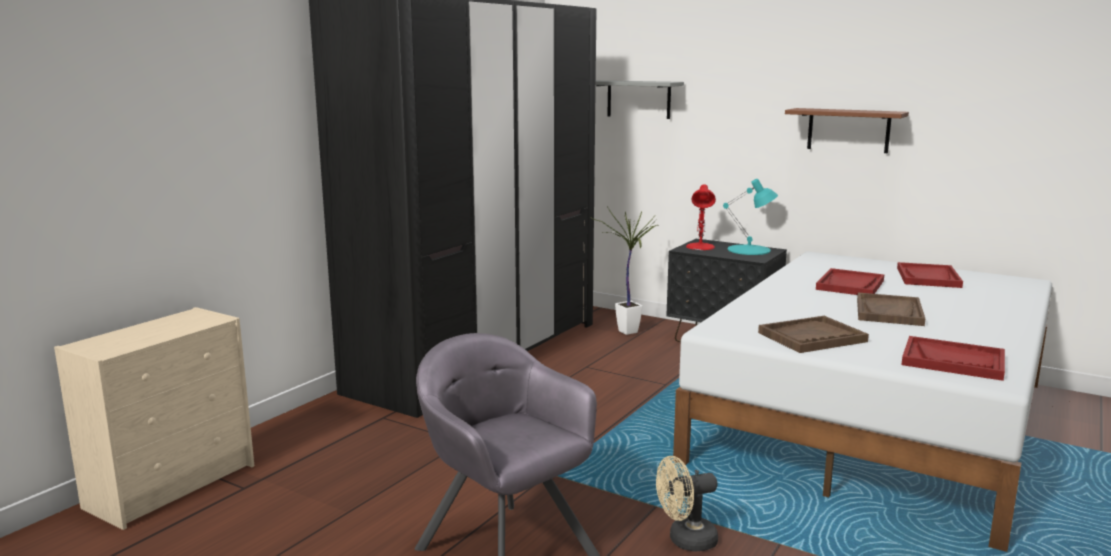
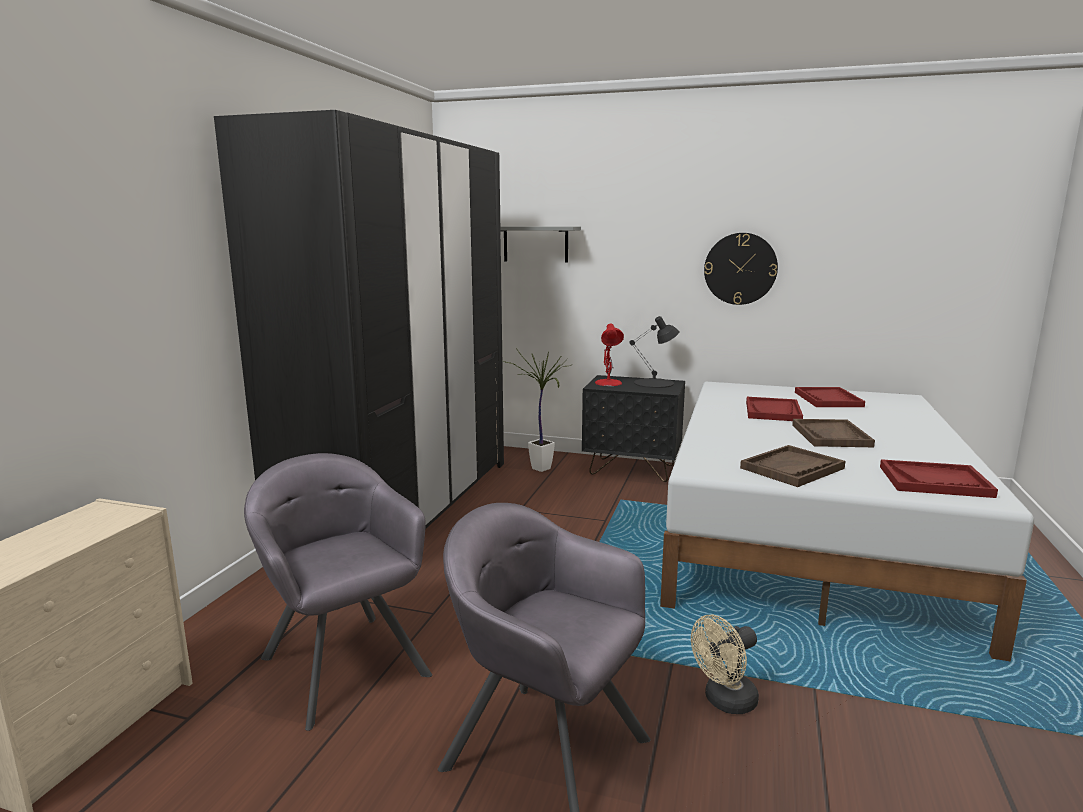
camera: 15 degrees left, 0 degrees up
(373, 469) = (345, 665): none -> grey armchair
(749, 250) = (654, 383): turquoise table lamp -> black table lamp
(848, 130) = (740, 269): brown shelf -> wall clock

